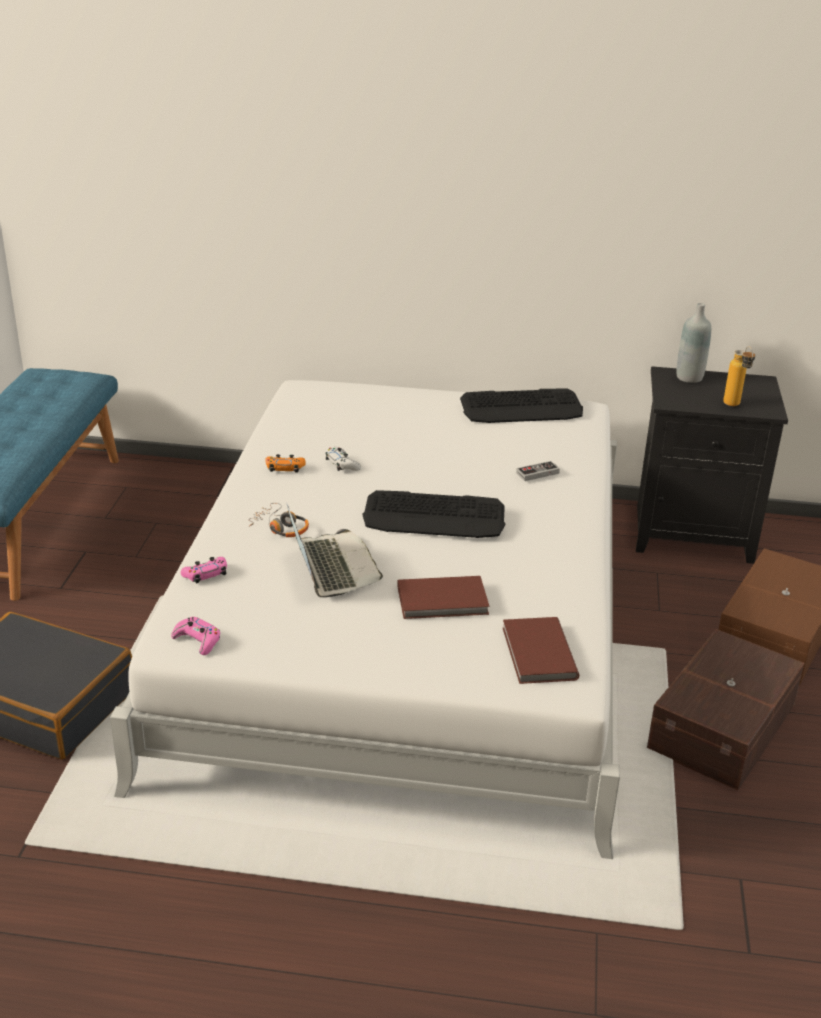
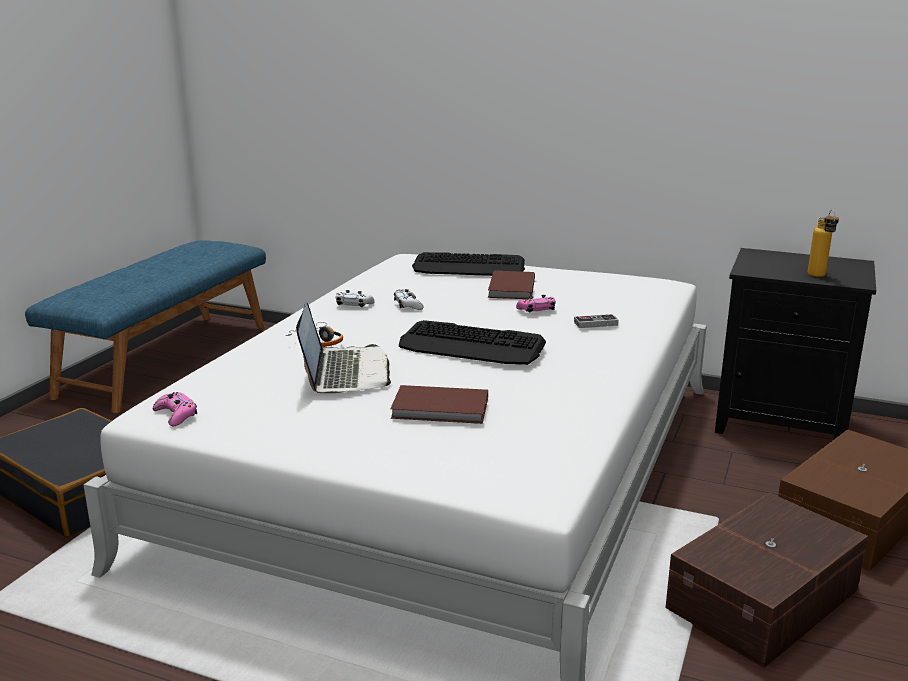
camera: 15 degrees right, 10 degrees down
(205, 574) = (224, 369): pink game controller -> pink game controller (537, 309)
(285, 468) = (354, 304): orange game controller -> white game controller
(522, 408) = (604, 279): keyboard -> keyboard (469, 267)
(537, 654) = (516, 461): brown book -> brown book (510, 288)
(689, 377) = (777, 256): grey bottle -> none

